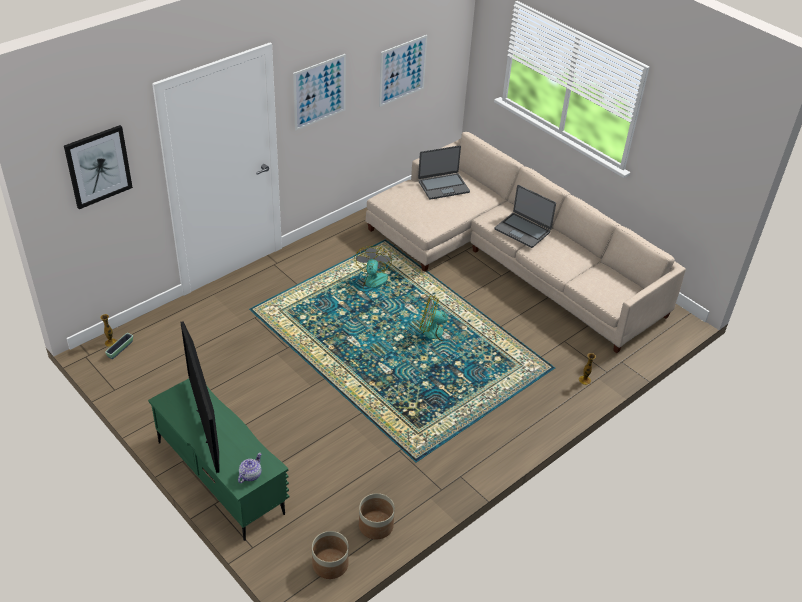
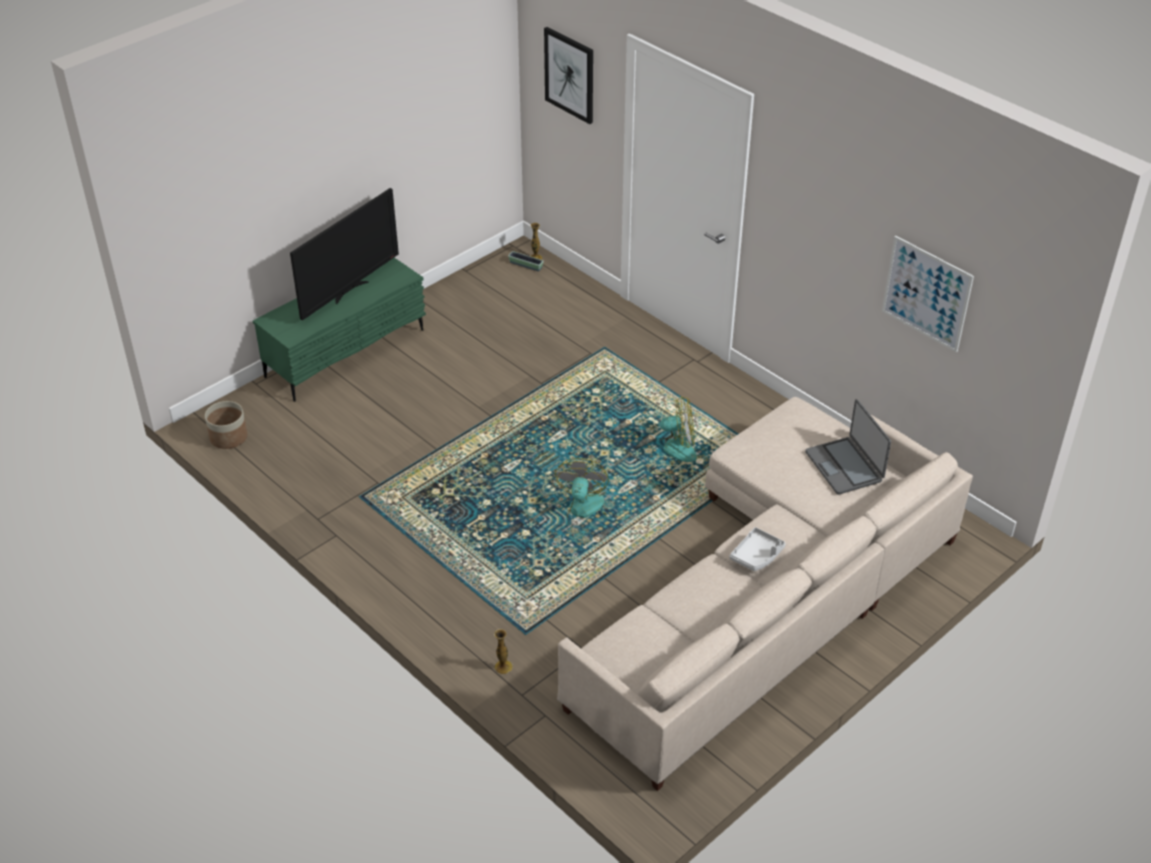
camera: 90 degrees right, 0 degrees up
(206, 425) = (349, 291): television -> television turned 150 degrees clockwise
(250, 475) = (282, 325): teapot -> none
(319, 92) = (802, 211): picture -> none
(375, 525) = (272, 468): planter -> none
(522, 230) = (757, 555): laptop -> grey tray

